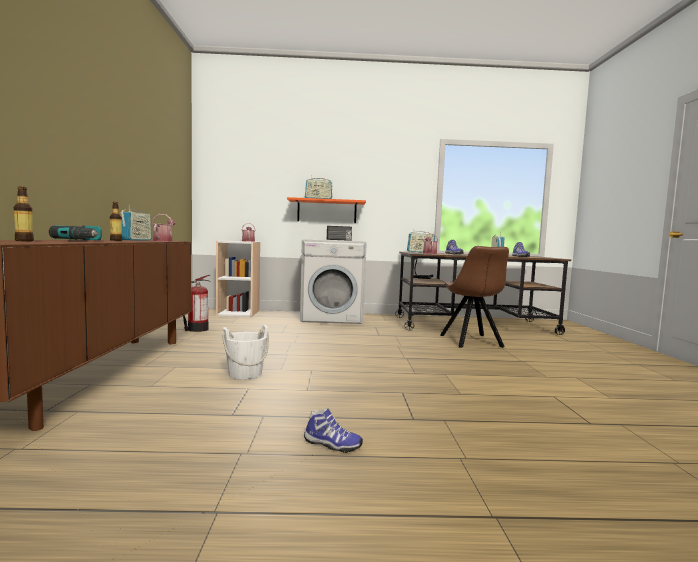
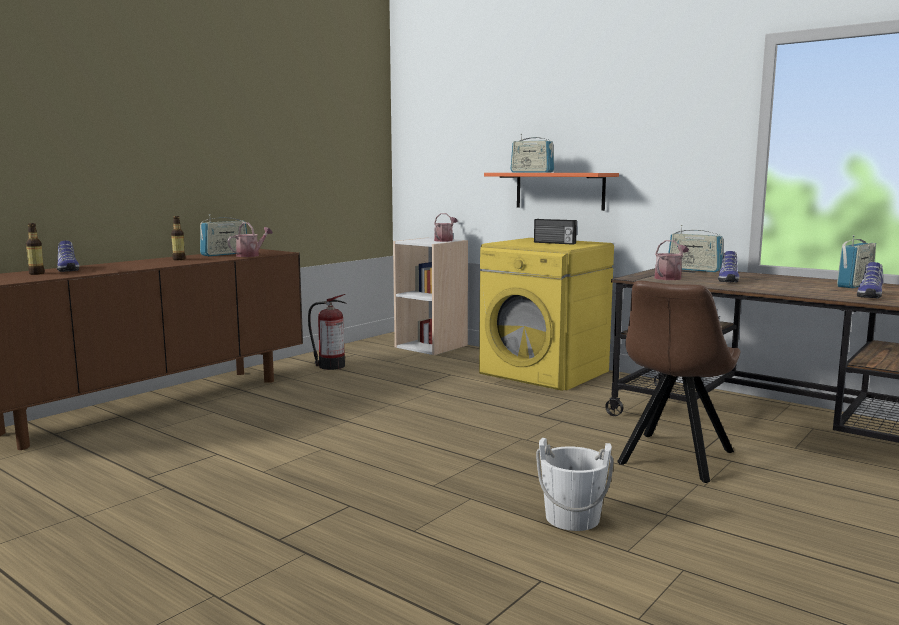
camera: 40 degrees right, 5 degrees up
(84, 240) = (123, 265): power drill -> none
(245, 374) = (251, 436): white bucket -> white bucket (572, 518)
(332, 318) = (542, 373): white washing machine -> yellow washing machine
(332, 445) = (149, 535): shoe -> shoe (67, 270)

